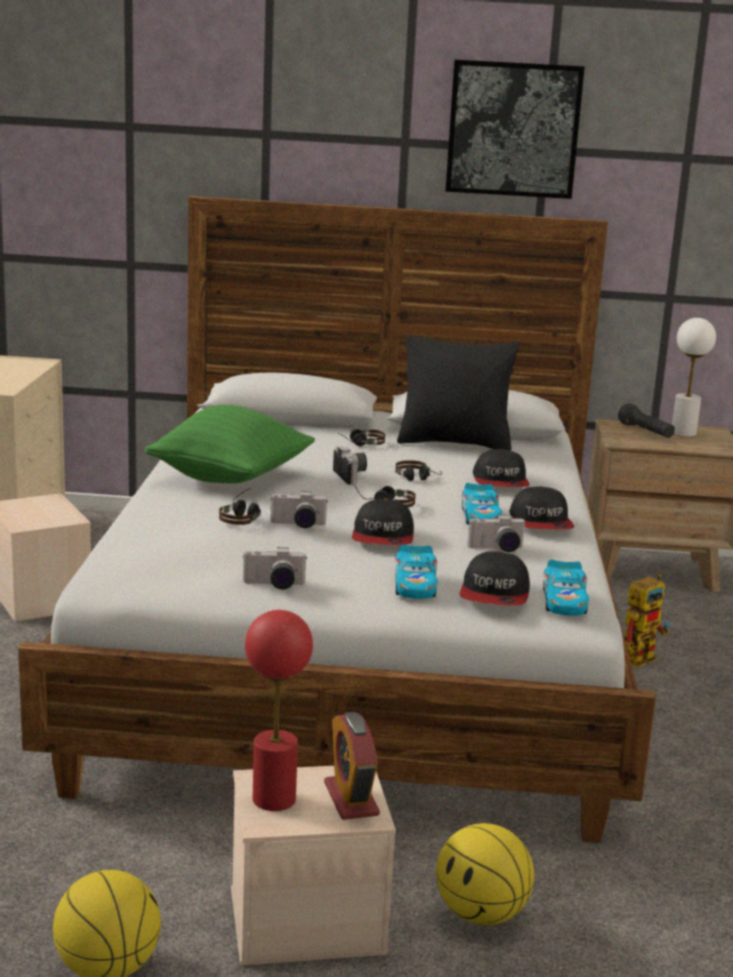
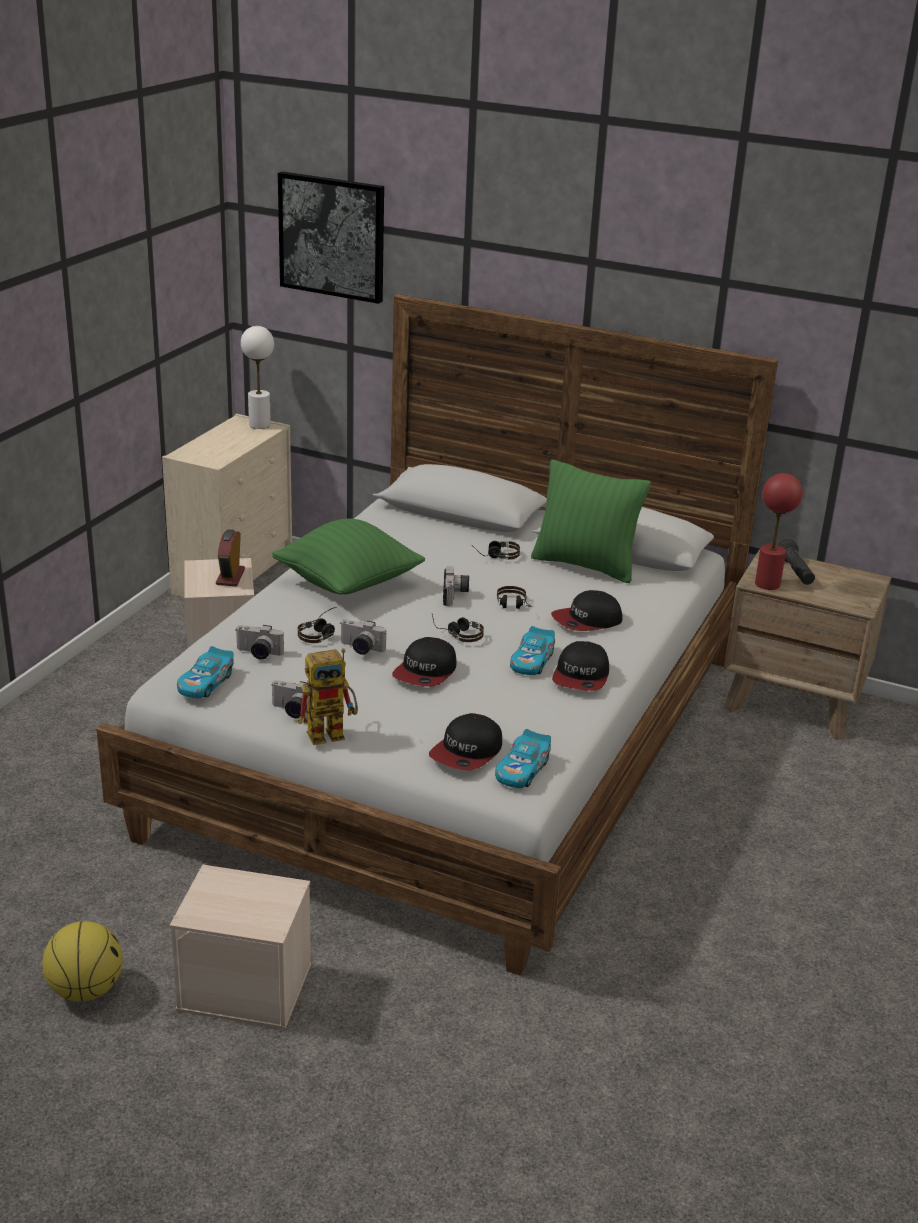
camera: 20 degrees right, 10 degrees up
(273, 799) = (213, 897): red table lamp -> red table lamp (767, 584)
(351, 799) = (269, 909): alarm clock -> alarm clock (230, 577)
(415, 585) = (408, 730): toy car -> toy car (205, 683)
(454, 443) = (585, 565): black pillow -> green pillow
(481, 915) = (378, 1015): basketball -> none
(497, 549) = (514, 701): camera -> camera (258, 654)
(500, 482) = (587, 621): cap -> cap turned 45 degrees clockwise
(513, 129) = (693, 260): picture -> picture (332, 236)
(640, 656) = (703, 799): toy robot -> toy robot (333, 732)
(684, 433) = (835, 578): white table lamp -> white table lamp (260, 425)

